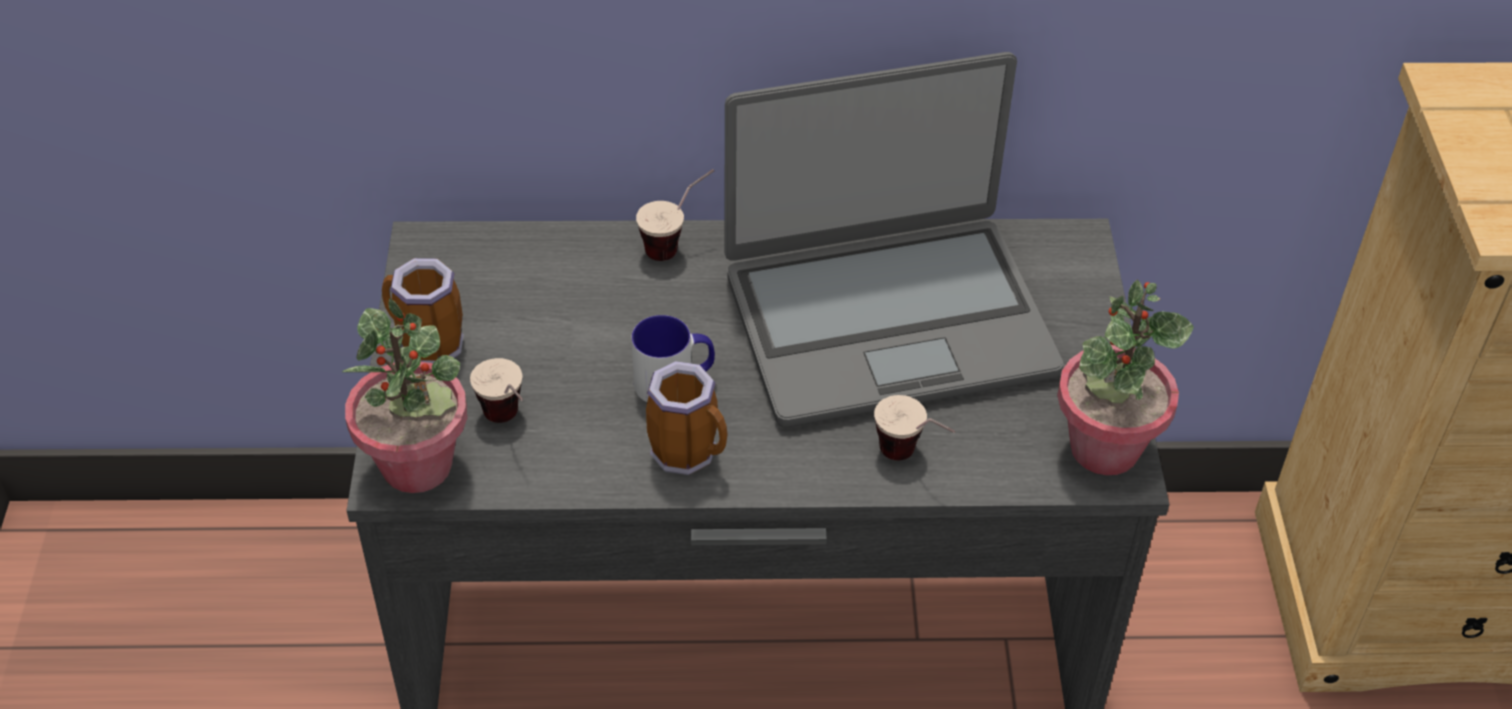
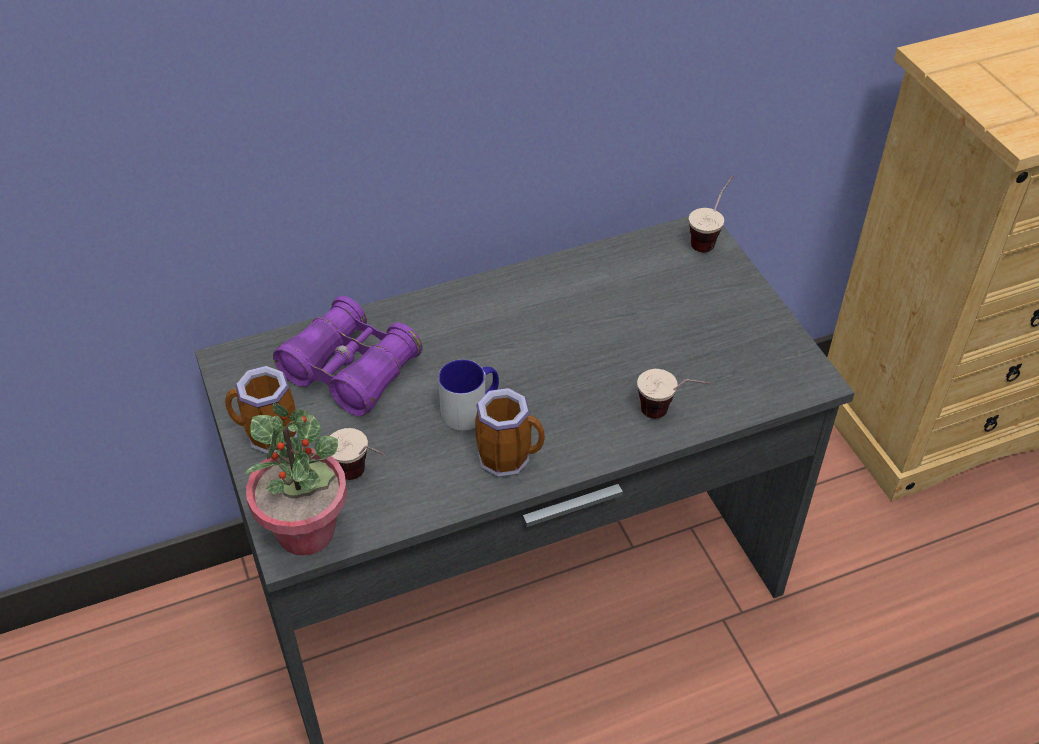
camera: 20 degrees left, 0 degrees up
(557, 295) = (351, 370): none -> purple binoculars
(677, 243) = (422, 307): cup -> cup (709, 237)
(887, 320) = (600, 321): laptop -> none
(1104, 448) = (792, 367): potted plant -> none

